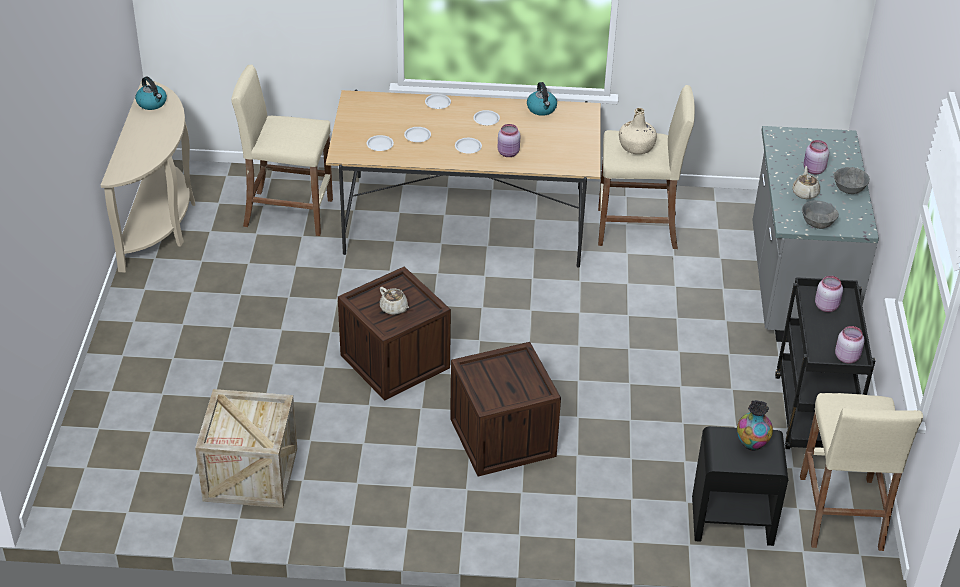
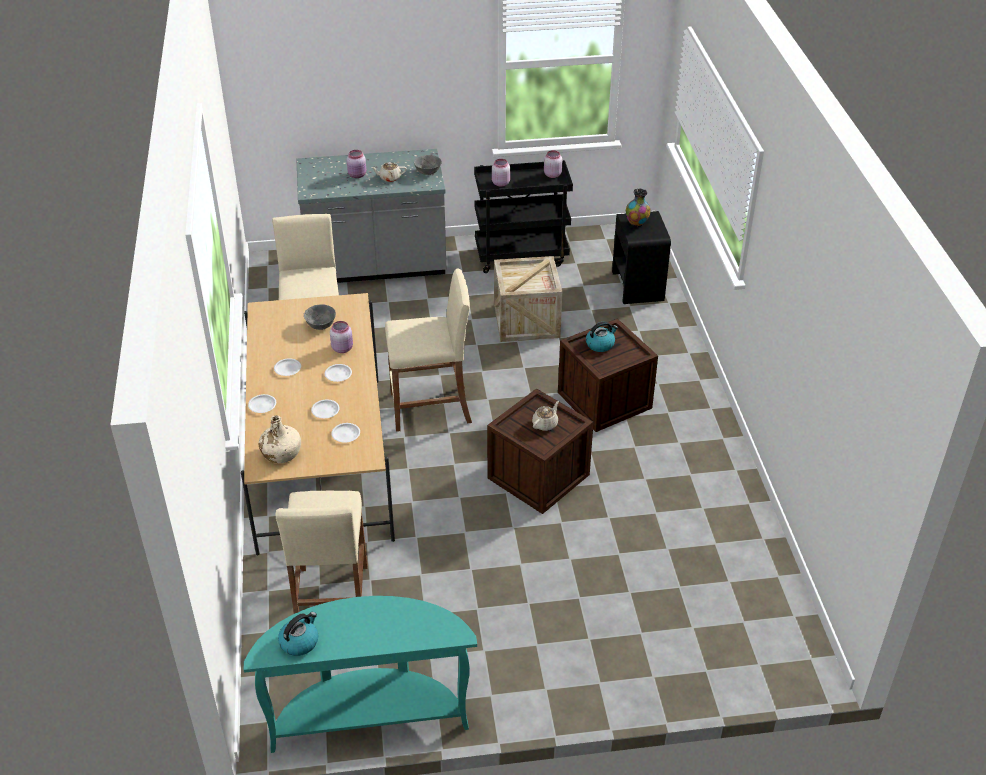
camera: 100 degrees left, 0 degrees up
(160, 222) = (369, 716): beige console table -> turquoise console table
(250, 474) = (712, 542): crate -> crate (526, 321)
(542, 109) = (263, 336): kettle -> kettle (600, 344)
(636, 147) = (309, 282): beige bottle -> beige bottle (281, 453)
(841, 513) = (609, 243): beige stool -> beige stool (431, 408)
(848, 189) = (379, 160): grey bowl -> grey bowl (321, 325)

